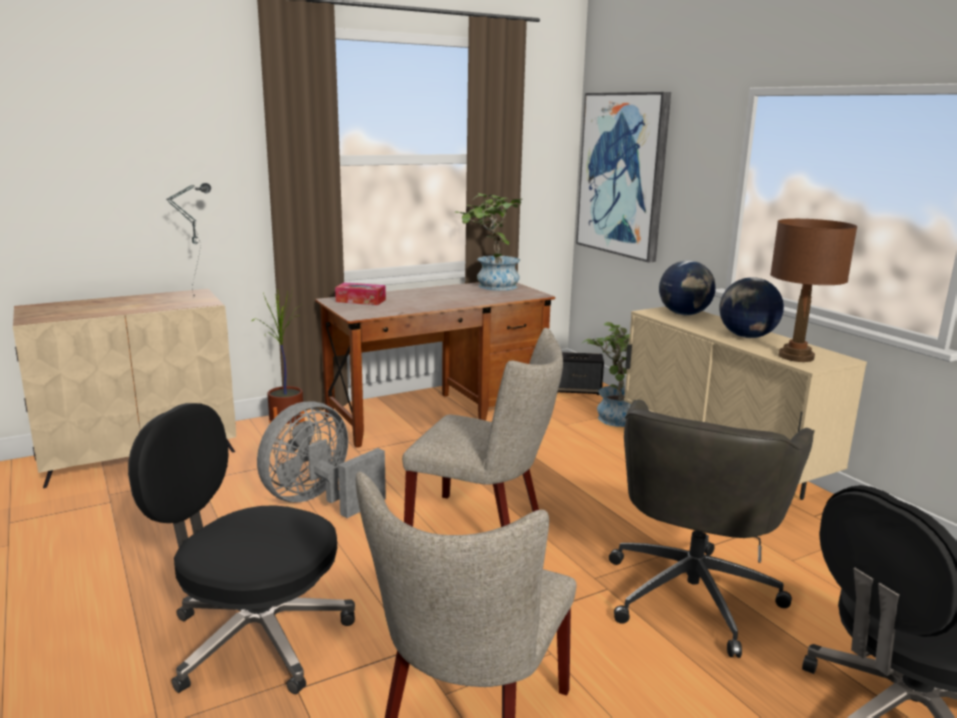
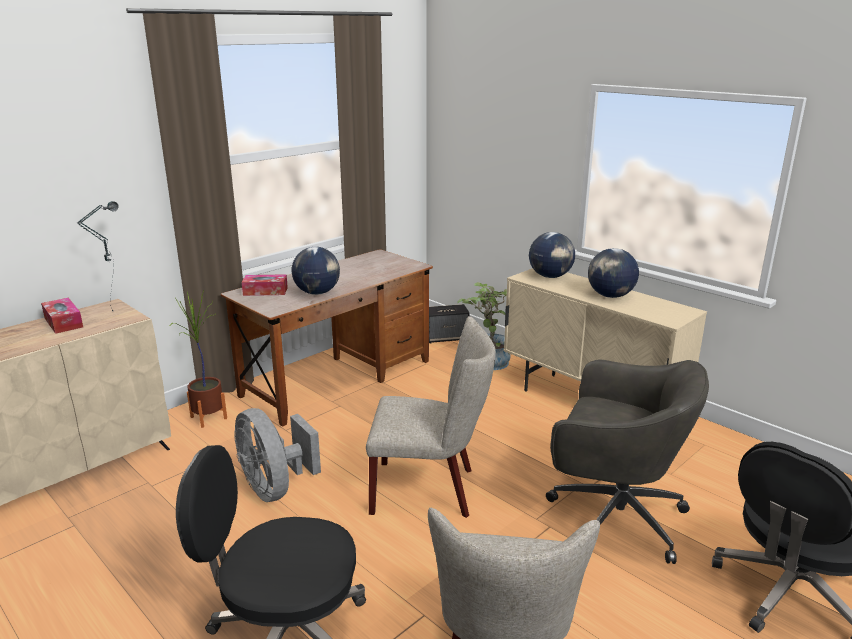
camera: 15 degrees left, 5 degrees up
(143, 300) = (63, 322): none -> tissue box
(318, 500) = (275, 487): grey fan -> grey fan turned 60 degrees counterclockwise
(413, 306) = (317, 293): none -> globe
(491, 286) = (371, 259): potted plant -> none
(623, 174) = (473, 150): picture -> none
(692, 592) = (613, 517): grey office chair -> grey office chair turned 75 degrees counterclockwise
(795, 356) = (656, 313): brown table lamp -> none

